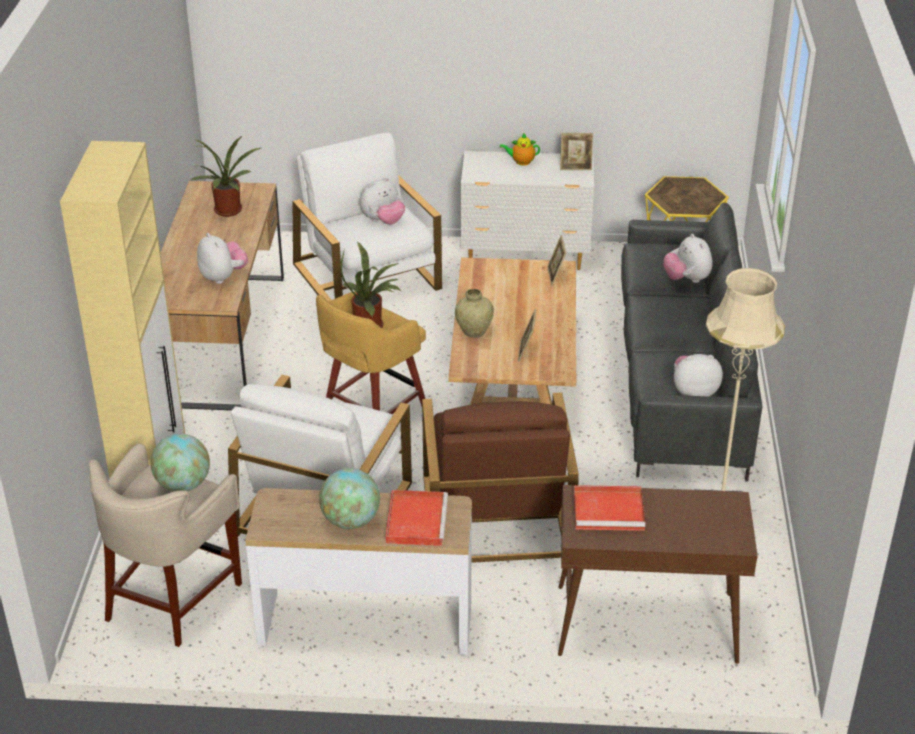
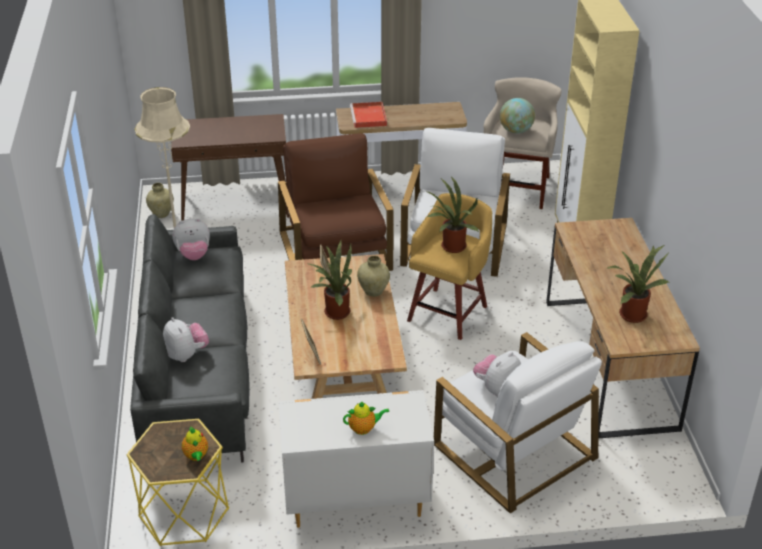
camera: 170 degrees right, 0 degrees up
(223, 277) = (586, 249): plush toy -> none
(350, 520) = (406, 113): globe -> none
(524, 315) = (334, 312): none -> potted plant
(575, 167) = (301, 428): picture frame -> none
(610, 510) = (256, 131): red tray -> none
(666, 189) = (196, 456): none -> teapot
(766, 621) = (161, 214): none -> beige vase

